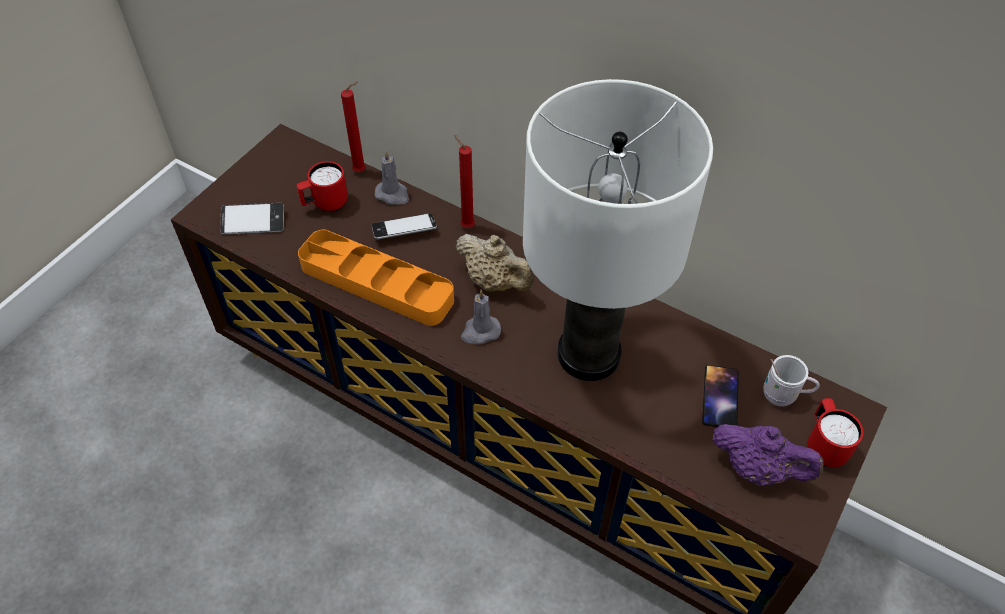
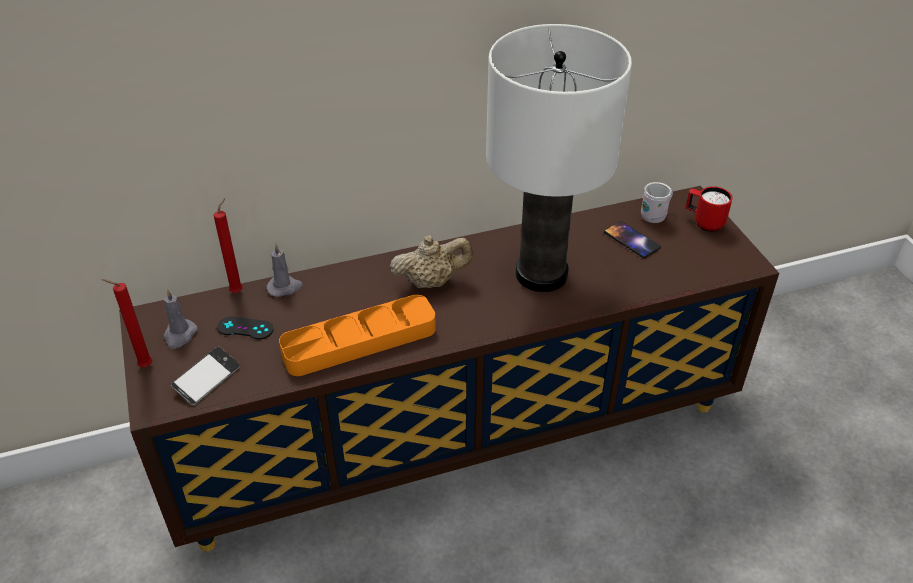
camera: 50 degrees left, 10 degrees down
(325, 205) = (245, 328): red mug -> black game controller
(404, 230) = (327, 300): phone -> none
(465, 225) = (363, 268): red candle -> red candle (143, 366)
(480, 332) = (466, 313): grey candle -> grey candle (180, 335)
(758, 469) = (696, 256): purple teapot -> none

